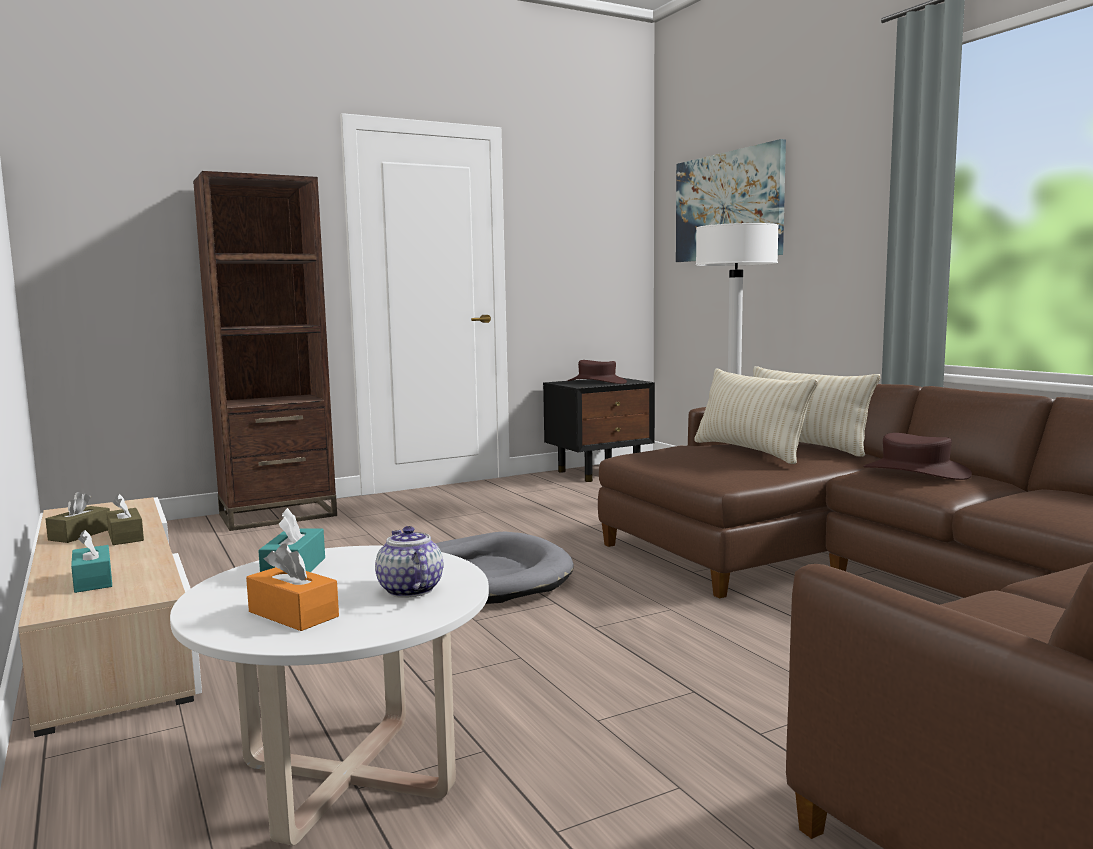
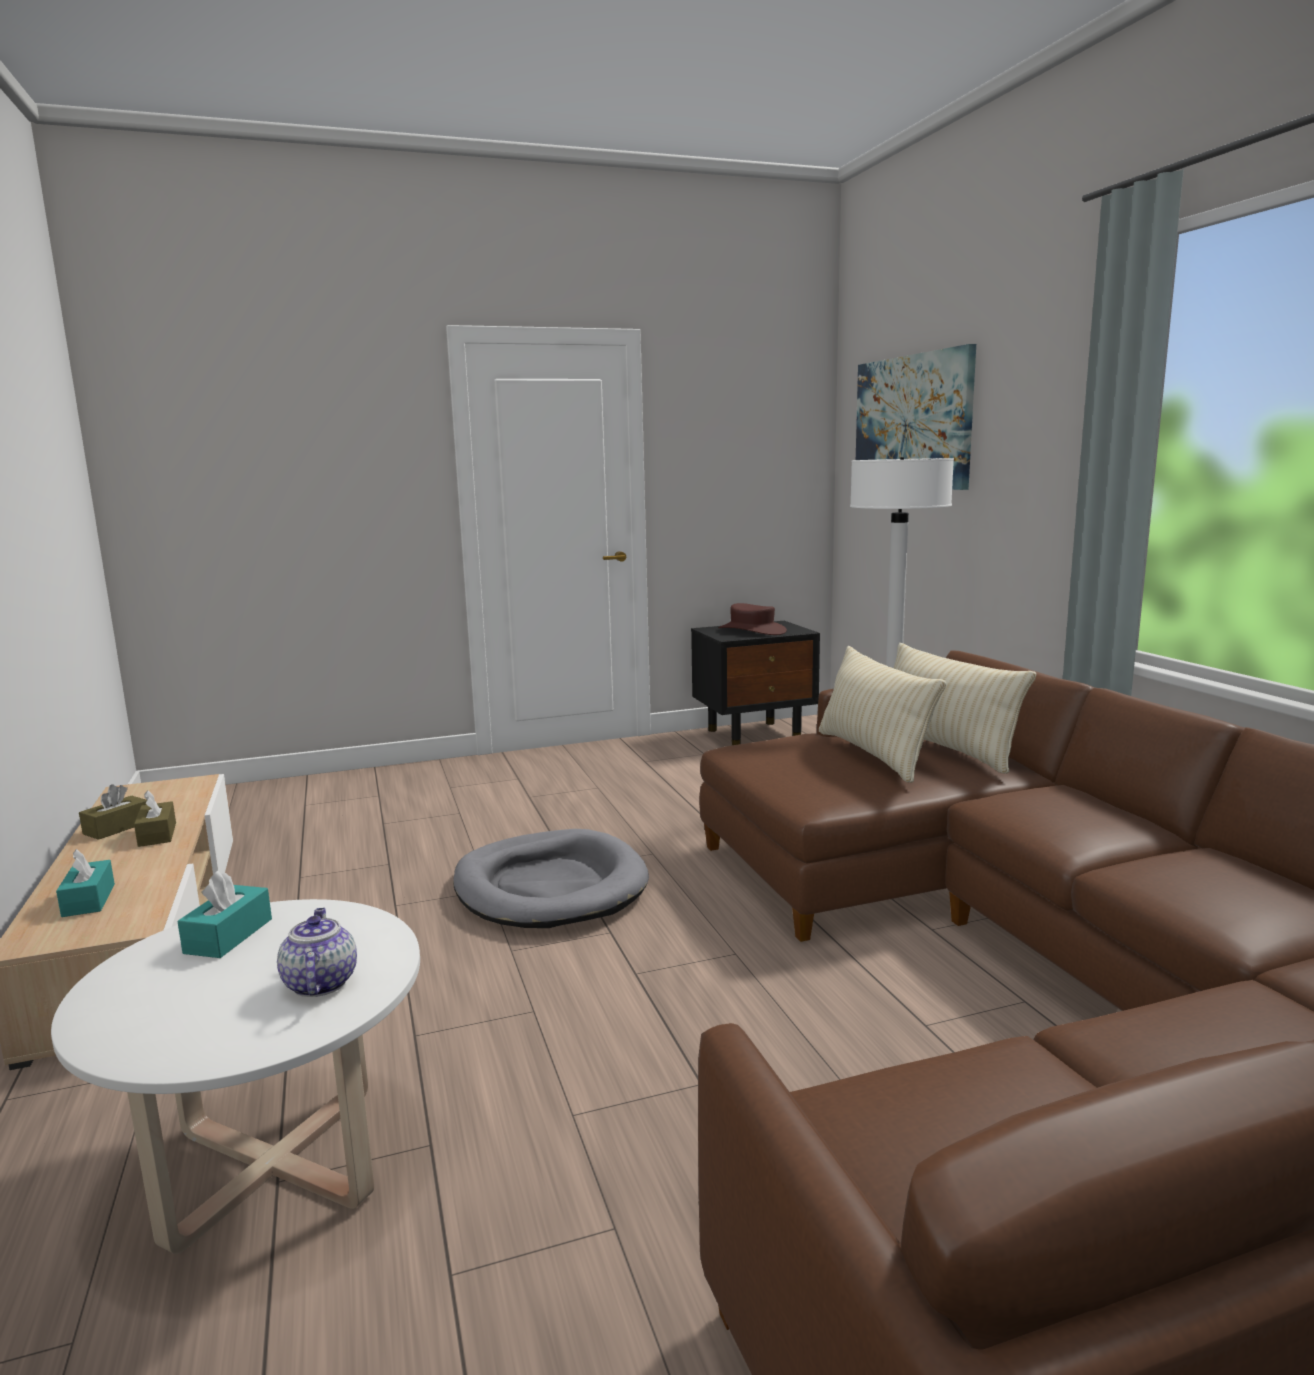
camera: 10 degrees right, 5 degrees up
(278, 515) = (378, 779): brown bookcase -> none
(293, 614) = (177, 1013): orange tissue box -> none
(915, 472) = (1055, 807): brown hat -> none

